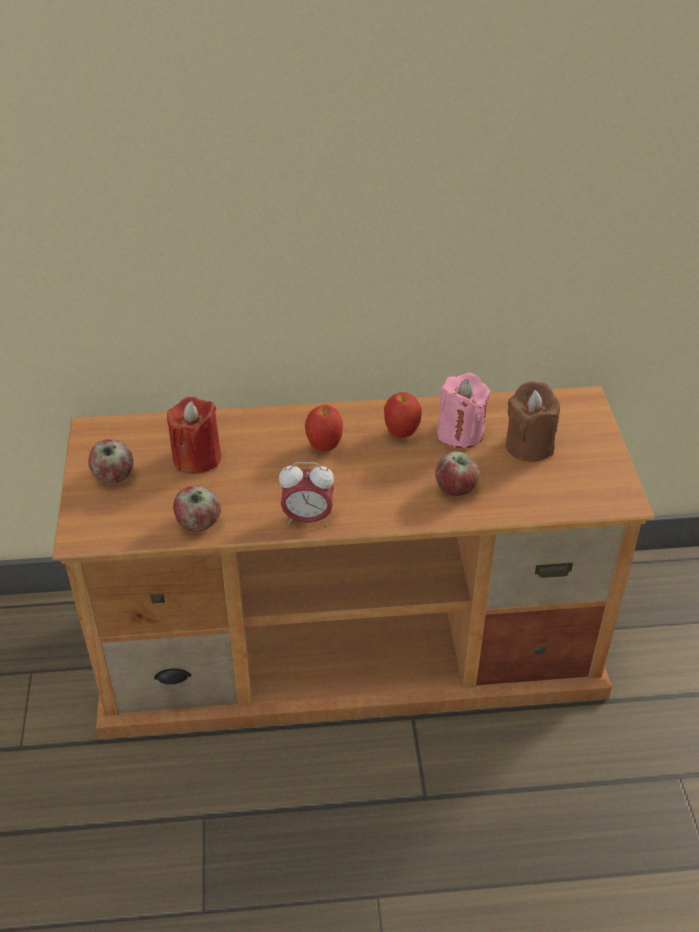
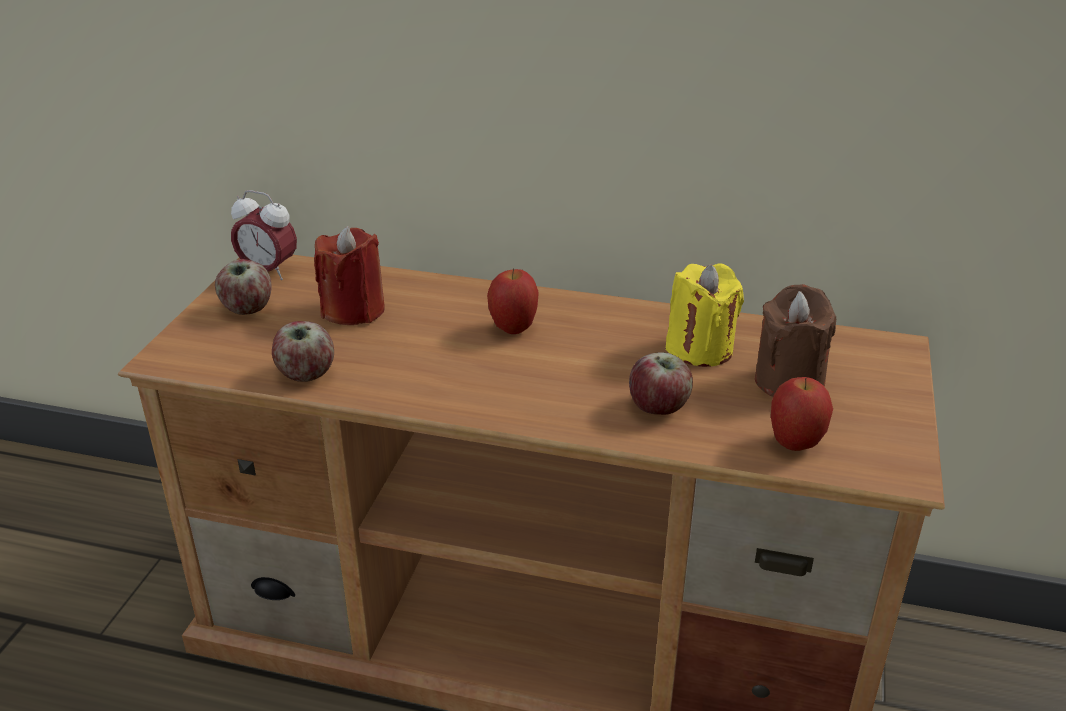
camera: 20 degrees right, 10 degrees down
(307, 518) = (442, 398): alarm clock -> alarm clock (268, 272)
(401, 433) = (620, 335): apple -> apple (795, 444)
(460, 433) = (700, 349): pink candle -> yellow candle

